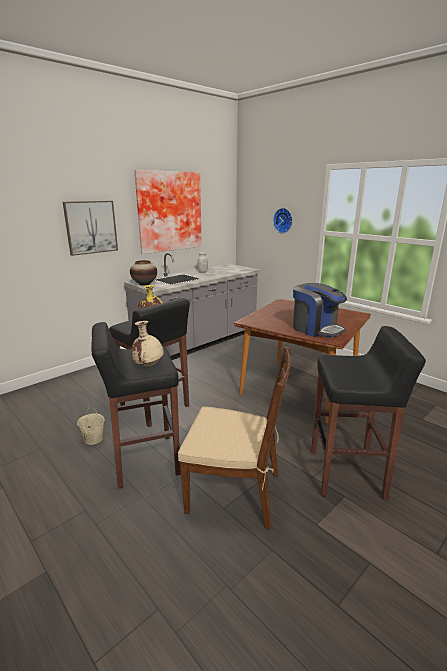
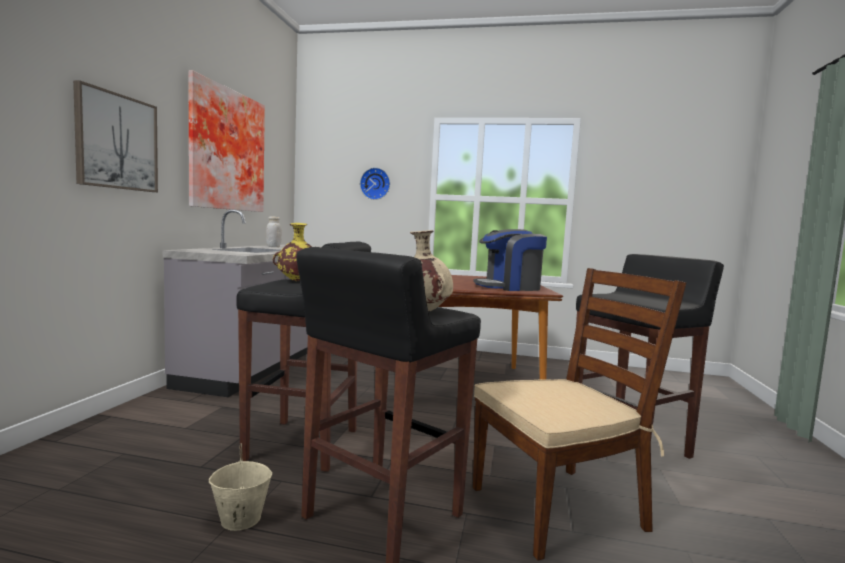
camera: 35 degrees left, 15 degrees down
(144, 284) = (209, 251): vase -> none
(316, 329) = (509, 287): coffee machine -> coffee machine turned 150 degrees clockwise

